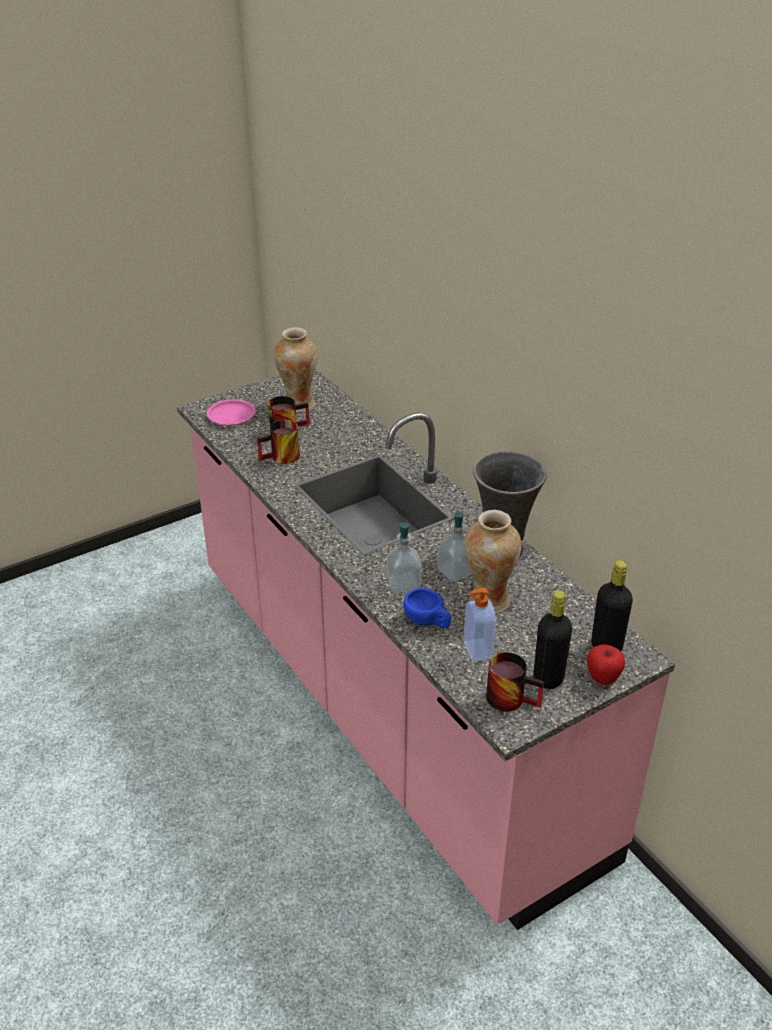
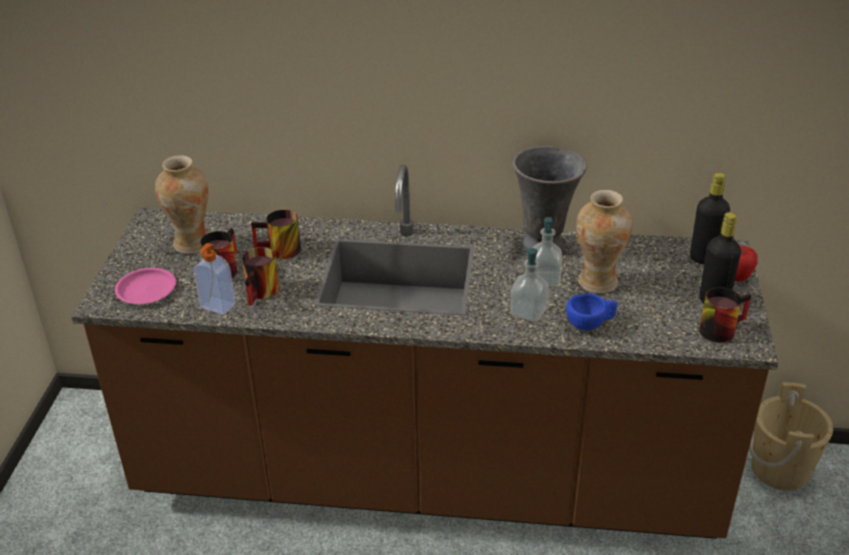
camera: 50 degrees left, 0 degrees up
(334, 440) = (279, 251): none -> mug
(386, 706) = (427, 479): pink counter -> brown counter
(476, 650) = (650, 317): soap dispenser -> soap dispenser (217, 306)
(659, 941) = (780, 469): none -> beige bucket

